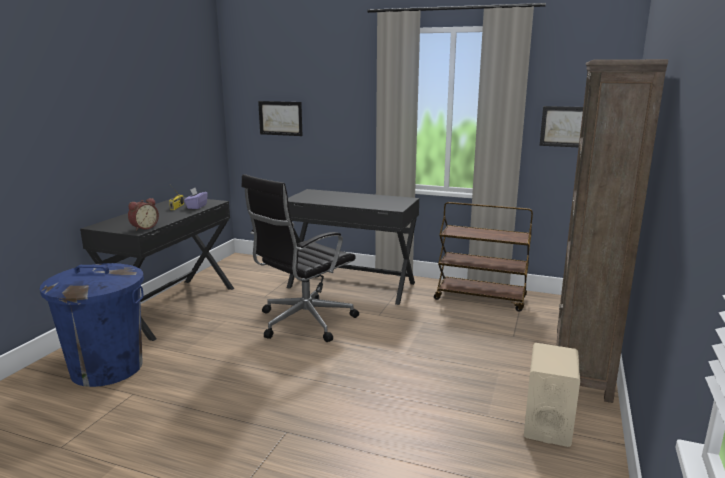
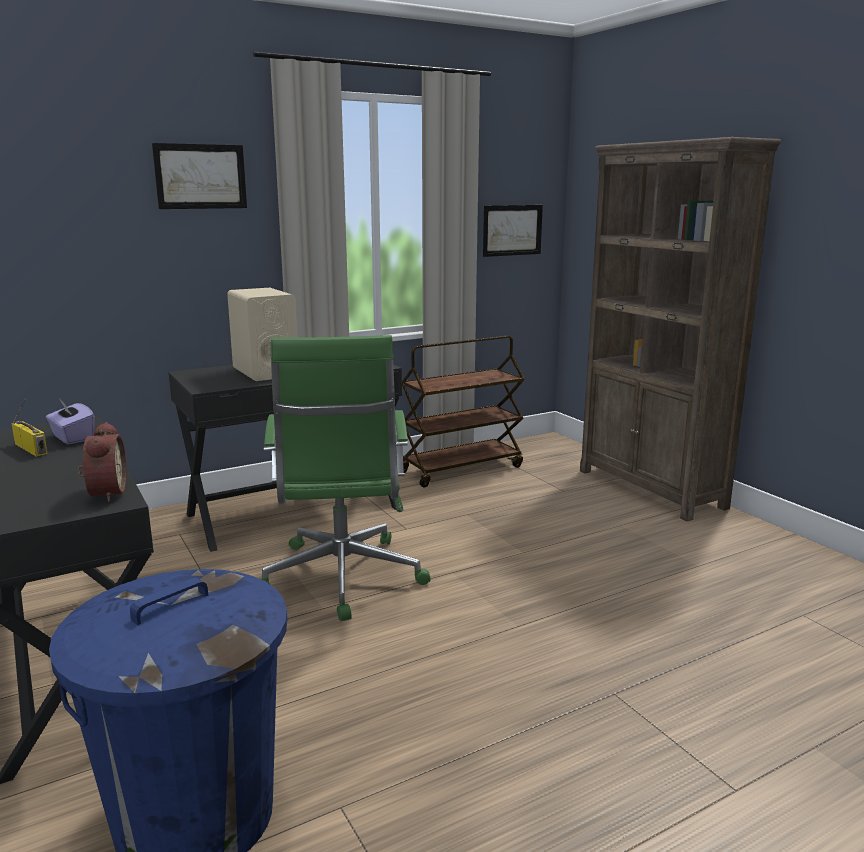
camera: 50 degrees left, 0 degrees up
(280, 118) = (75, 247): picture -> picture (200, 176)
(303, 322) = (342, 579): black office chair -> green office chair
(547, 424) = (738, 547): beige speaker -> beige speaker (265, 372)

